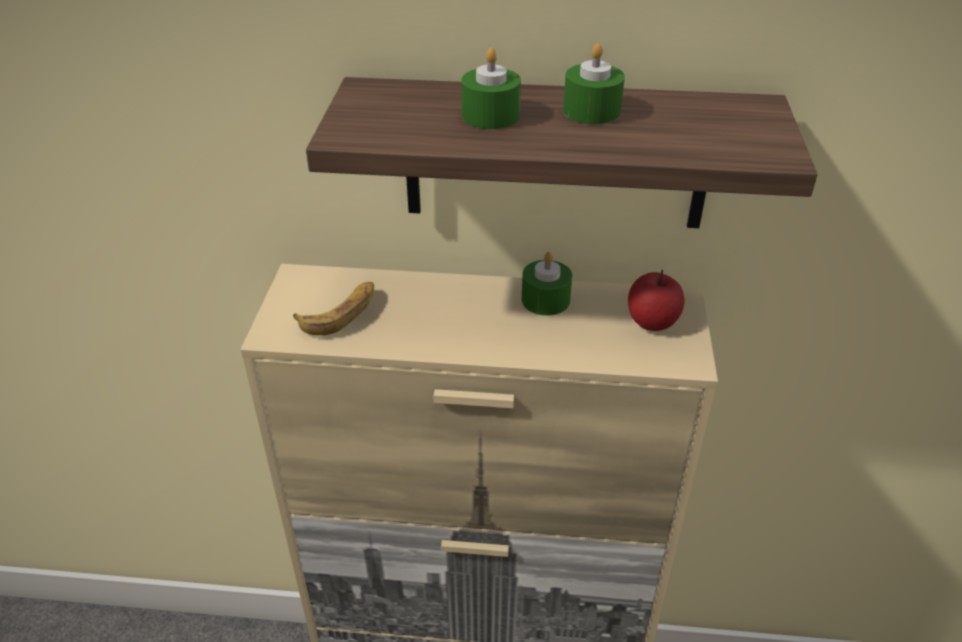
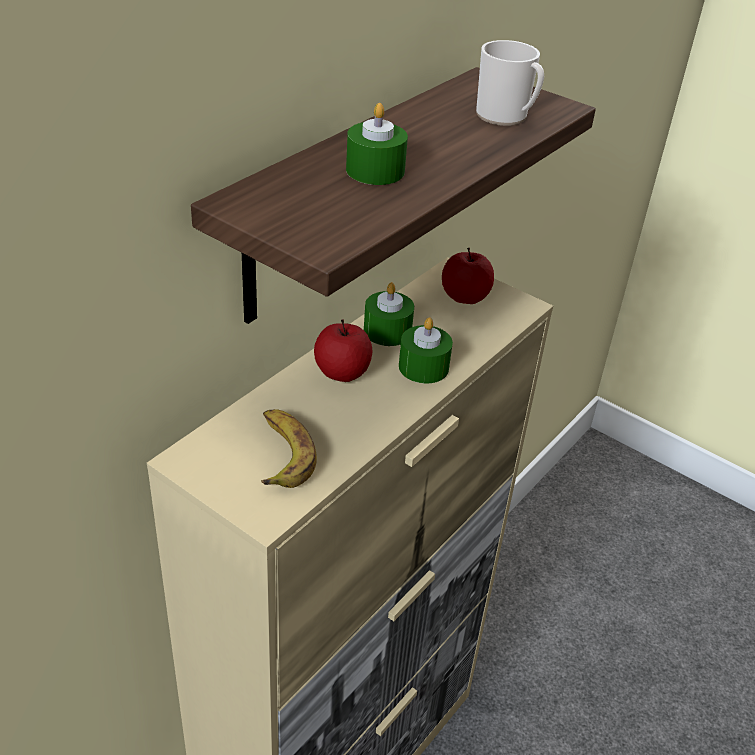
camera: 60 degrees left, 0 degrees up
(464, 300) = (342, 372): none -> apple
(591, 111) = (419, 132): green candle -> green candle (423, 367)
(697, 136) = (506, 117): none -> mug

